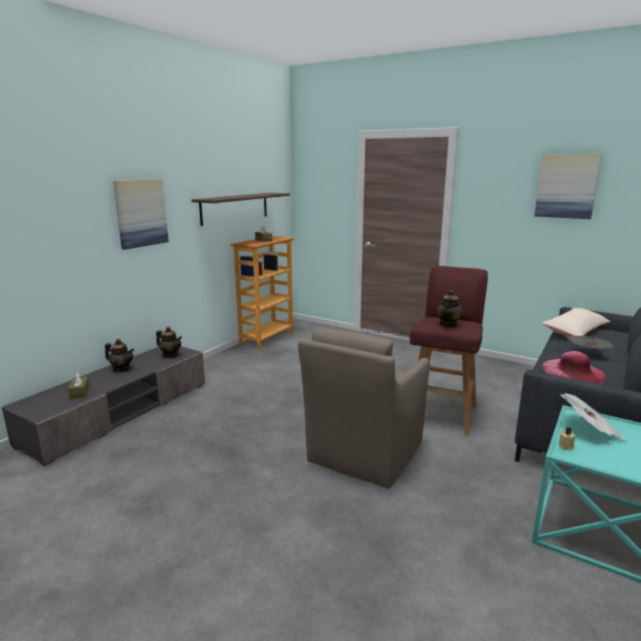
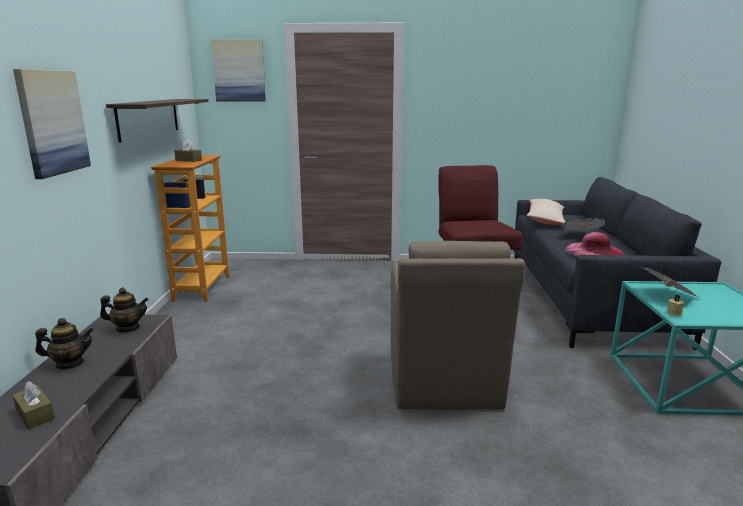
camera: 30 degrees left, 0 degrees up
(448, 324) = (483, 224): teapot -> none
(566, 186) = (513, 83): picture -> picture (239, 71)

